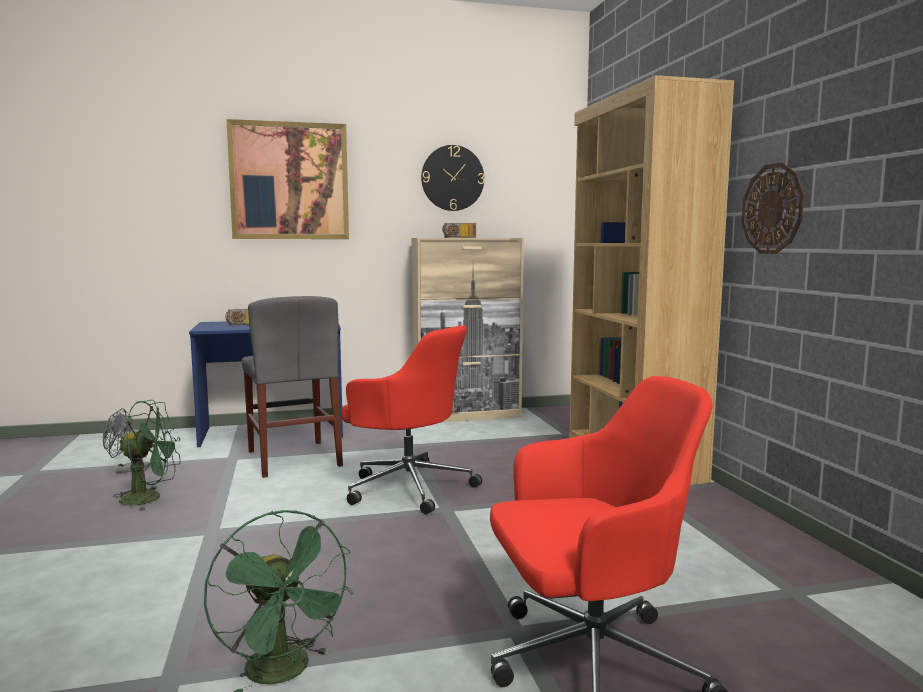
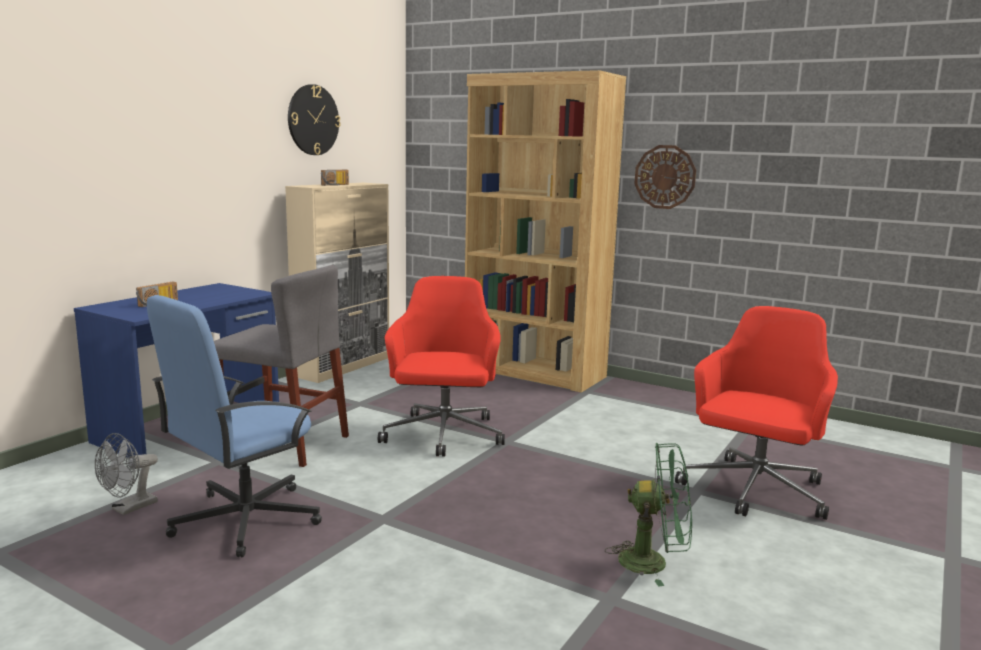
camera: 45 degrees left, 5 degrees up
(150, 498) = (243, 520): green fan -> blue office chair
(289, 181) = (164, 121): picture -> none
(408, 487) = (443, 435): red office chair -> red office chair turned 75 degrees counterclockwise

